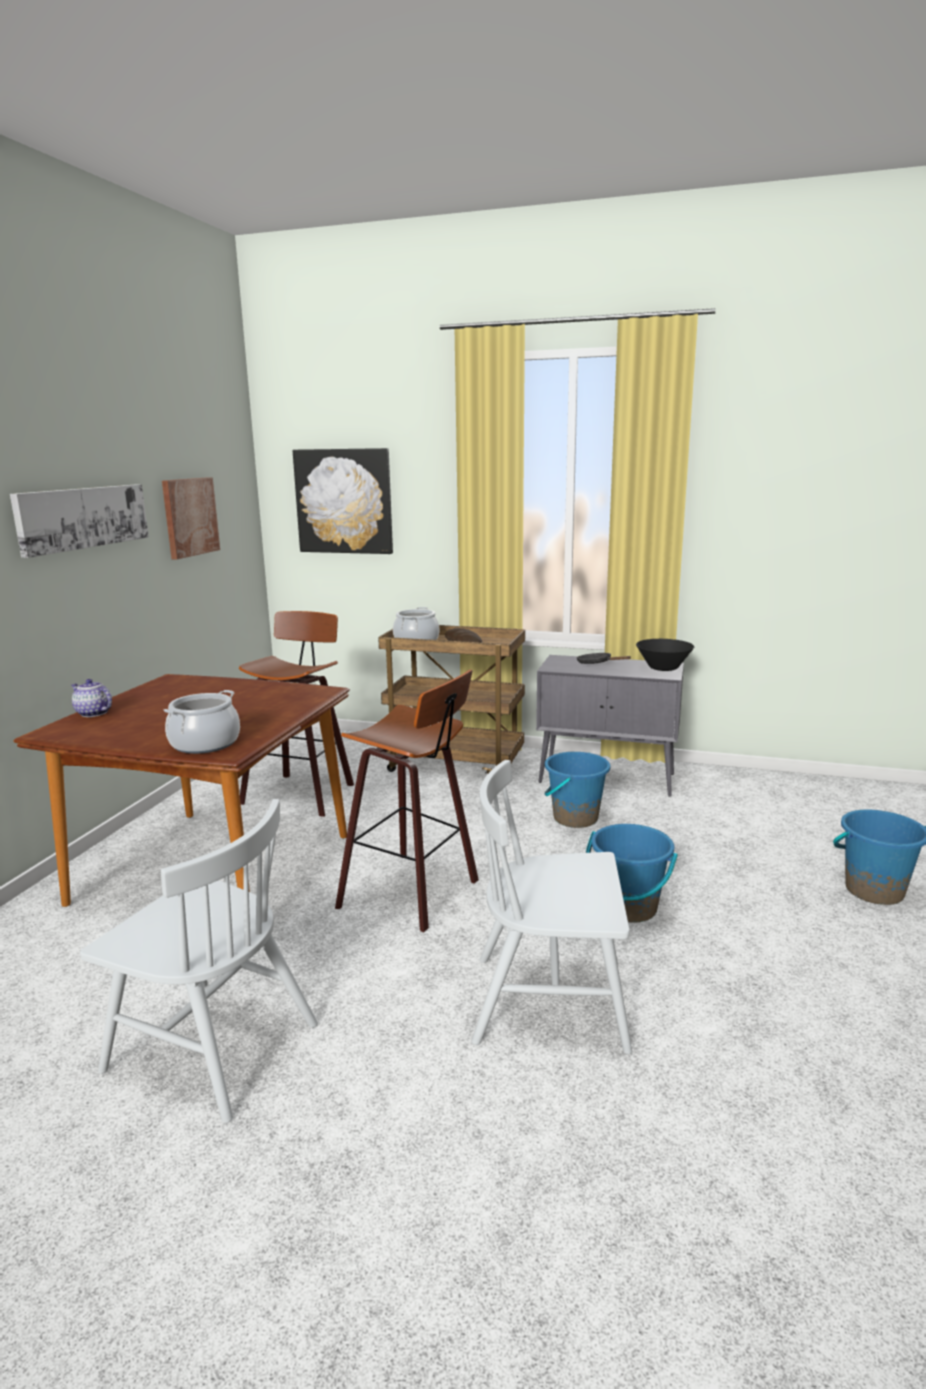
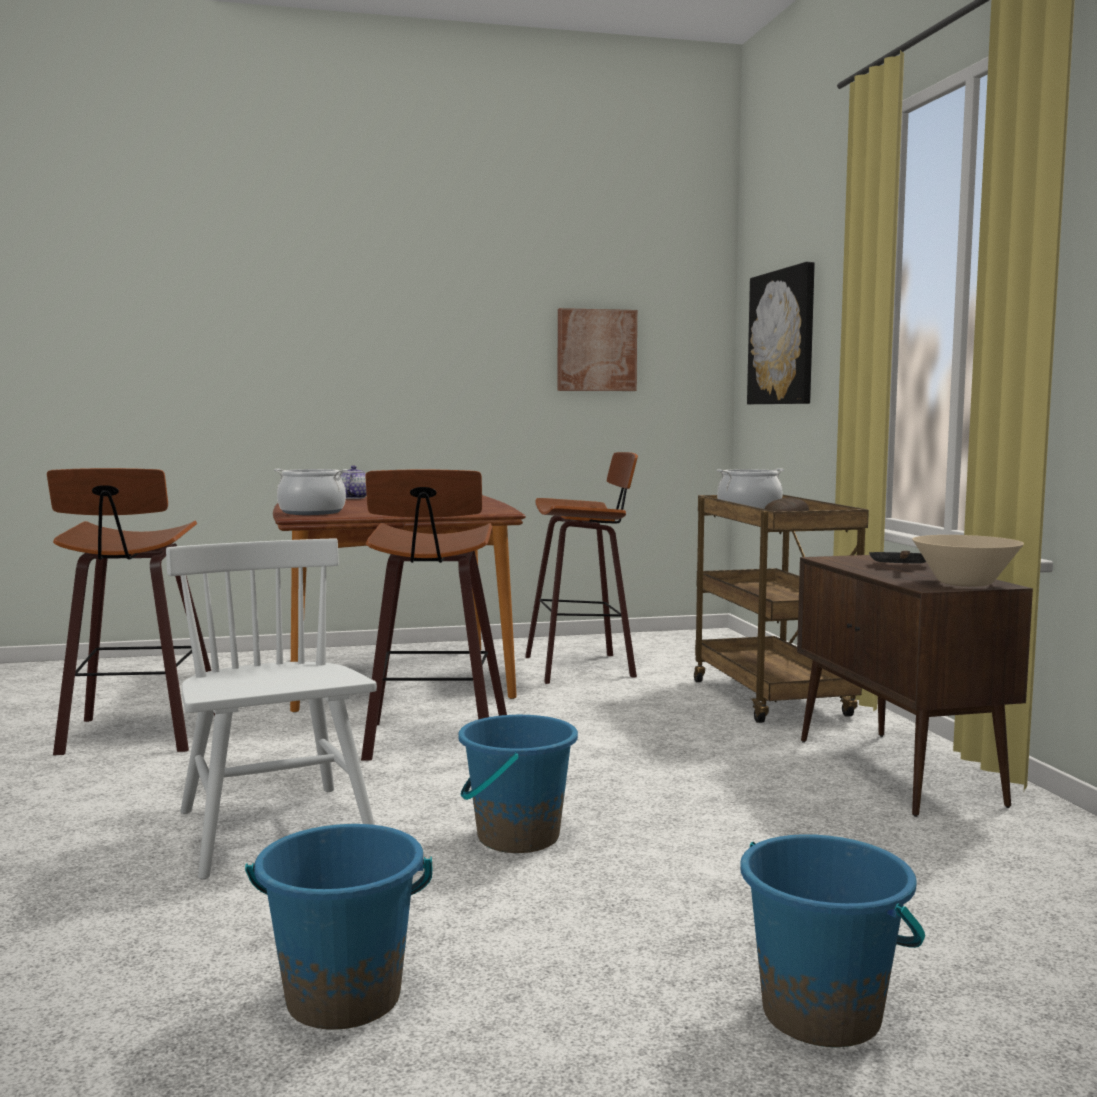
camera: 60 degrees right, 10 degrees down
(83, 517) = (440, 335): picture -> none
(211, 1046) = (137, 736): white chair -> stool
(575, 818) = (727, 775): blue bucket -> blue bucket (344, 998)
(608, 778) = (898, 772): grey cabinet -> brown cabinet
(663, 668) = (965, 584): black bowl -> beige bowl

